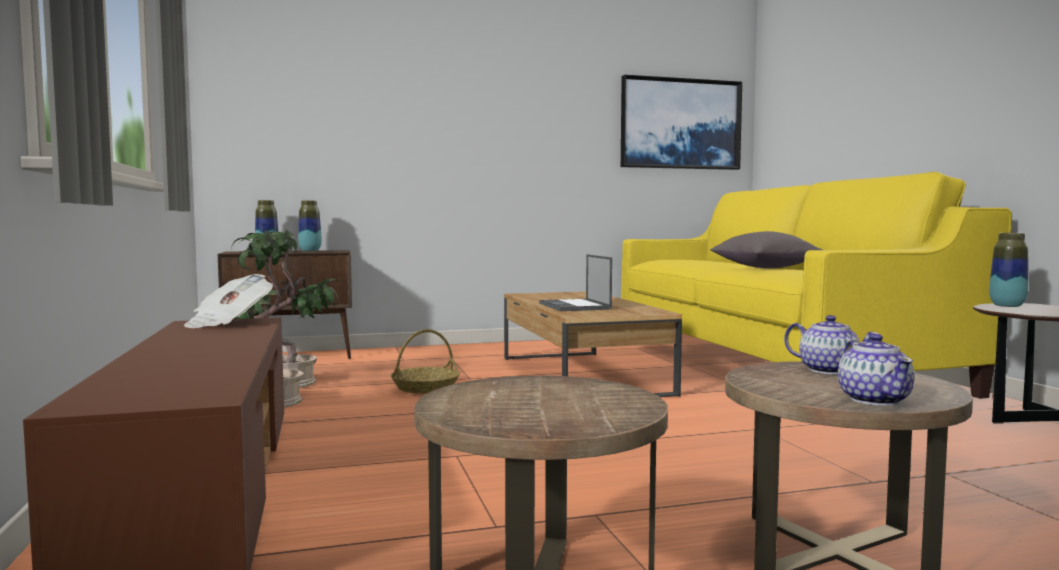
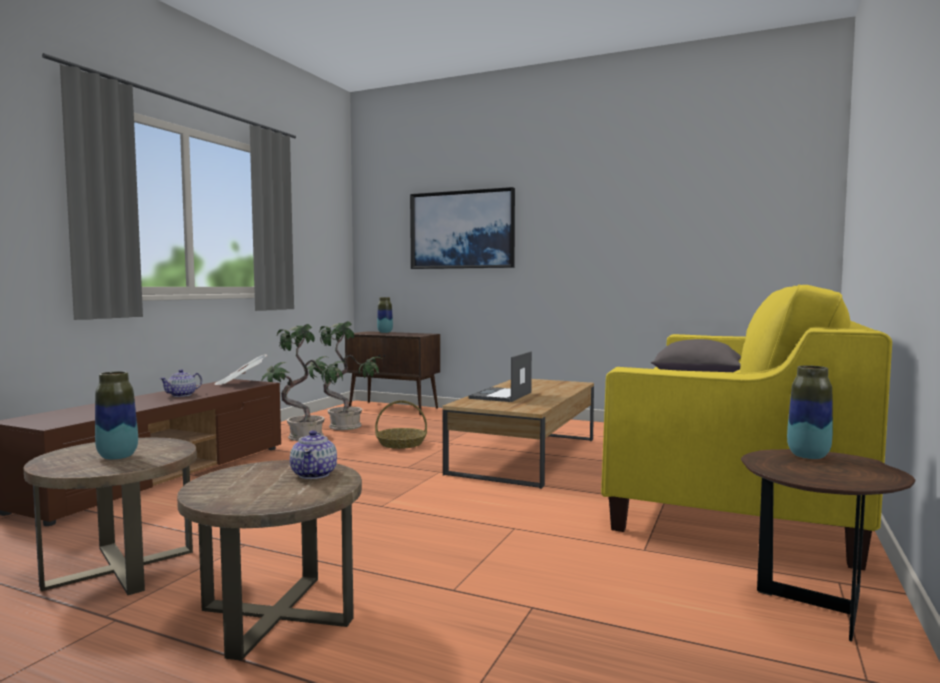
camera: 40 degrees right, 0 degrees up
(310, 251) = (409, 333): vase -> vase (117, 457)
(680, 124) = (742, 217): picture -> picture (462, 230)
(874, 400) = (219, 497): teapot -> teapot (182, 395)

